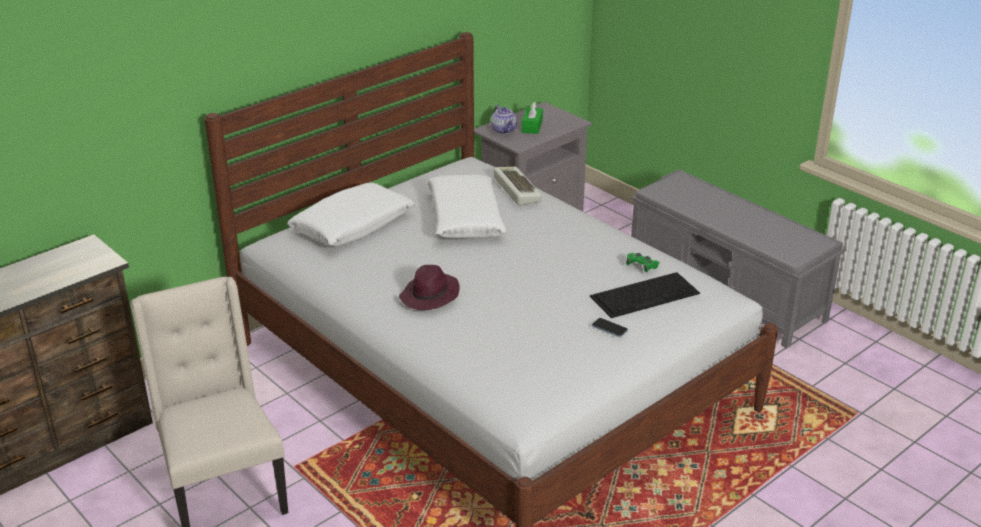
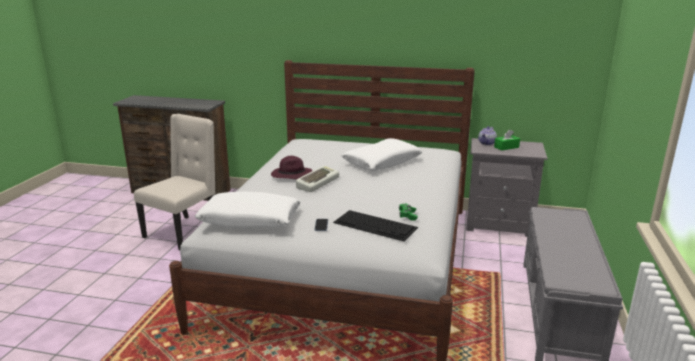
camera: 55 degrees right, 10 degrees down
(353, 226) = (334, 146): white pillow -> white pillow (250, 220)
(515, 190) = (433, 164): keyboard -> keyboard (317, 182)

